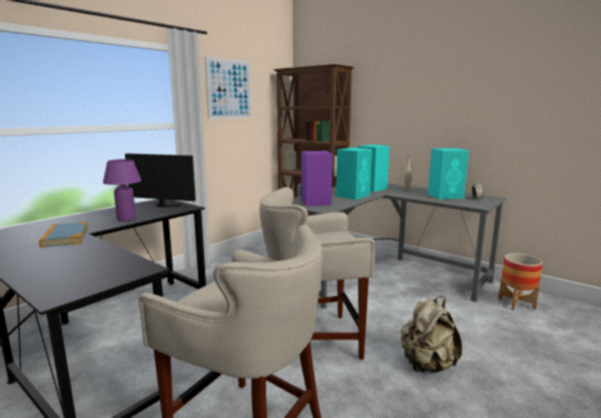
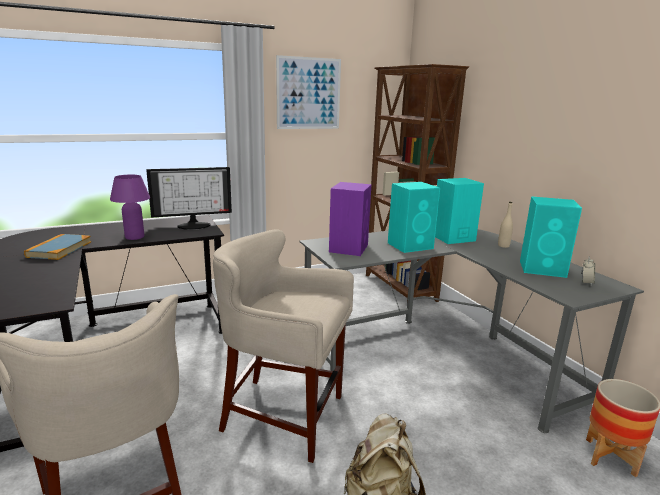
camera: 25 degrees right, 5 degrees up
(166, 205) = (194, 225): monitor -> monitor turned 120 degrees clockwise

